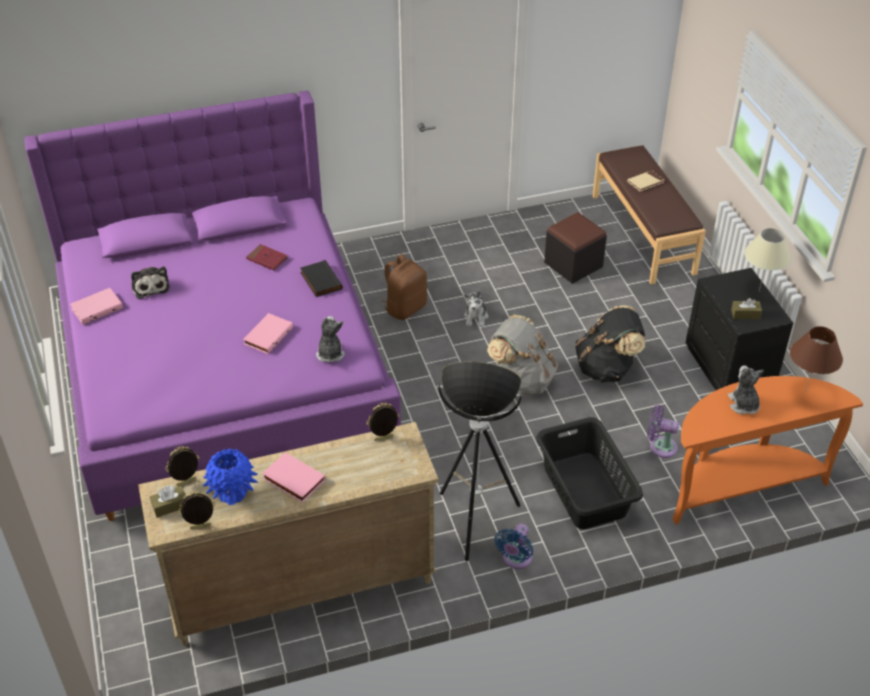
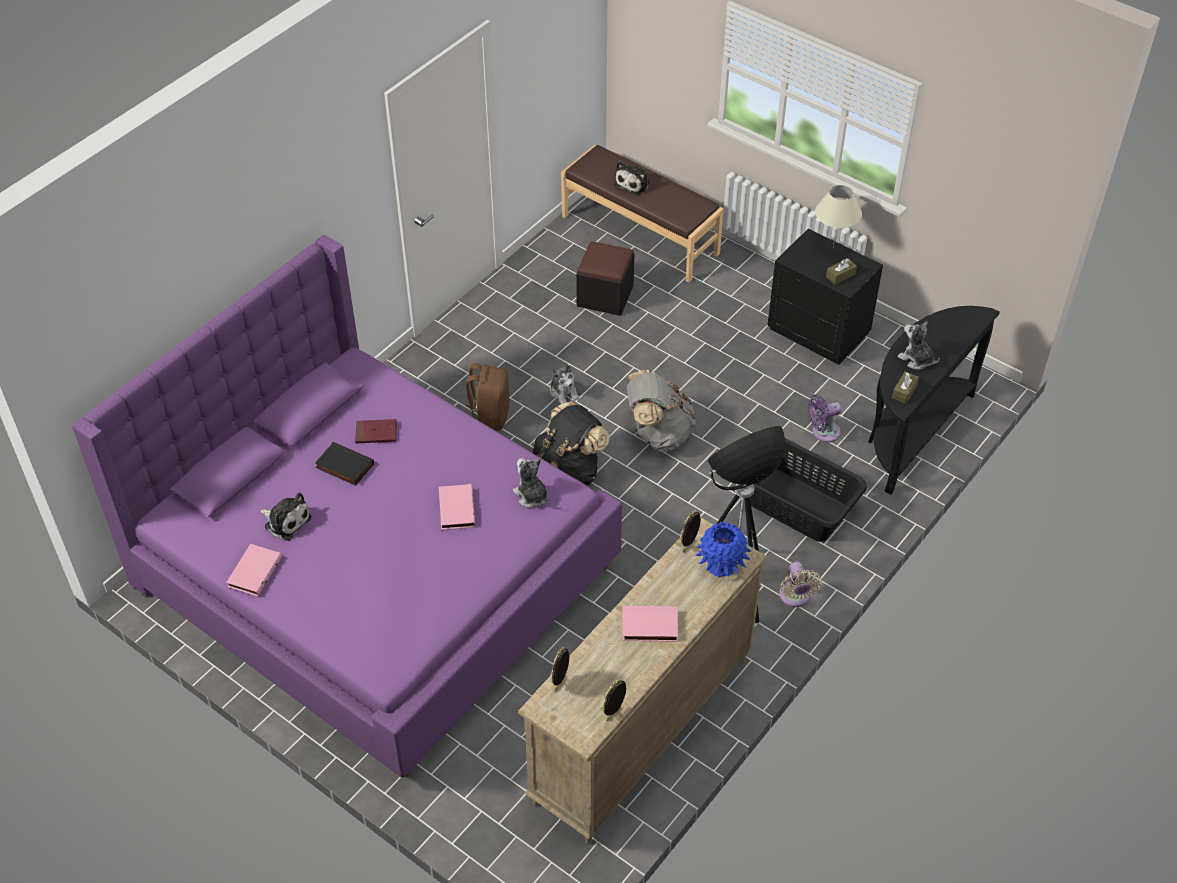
camera: 35 degrees left, 5 degrees up
(170, 506) = (567, 712): brown tissue box -> brown tissue box (904, 391)
(233, 494) = (611, 669): blue vase -> blue vase (721, 566)
(320, 281) = (450, 429): black book -> black book (343, 466)
(515, 559) = (795, 598): blue fan -> beige fan
(606, 368) = (720, 383): black backpack -> black backpack (568, 472)
(645, 182) = (633, 183): beige book -> plush toy
(741, 486) = (912, 432): orange console table -> black console table
(805, 393) = (951, 324): brown table lamp -> none

